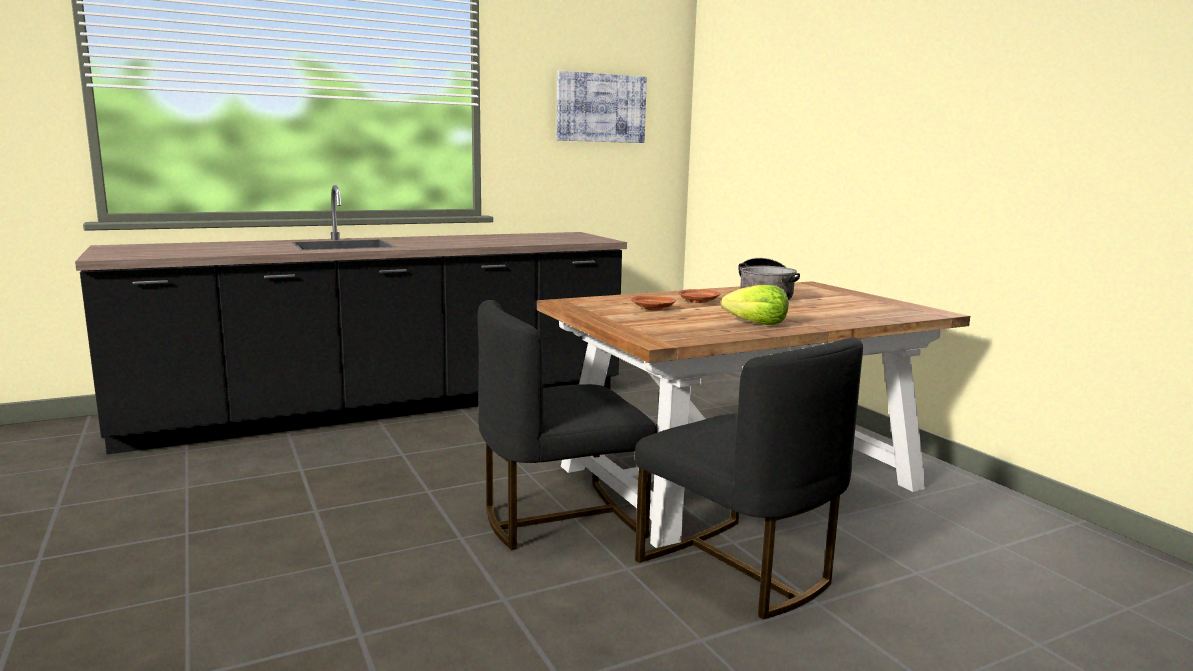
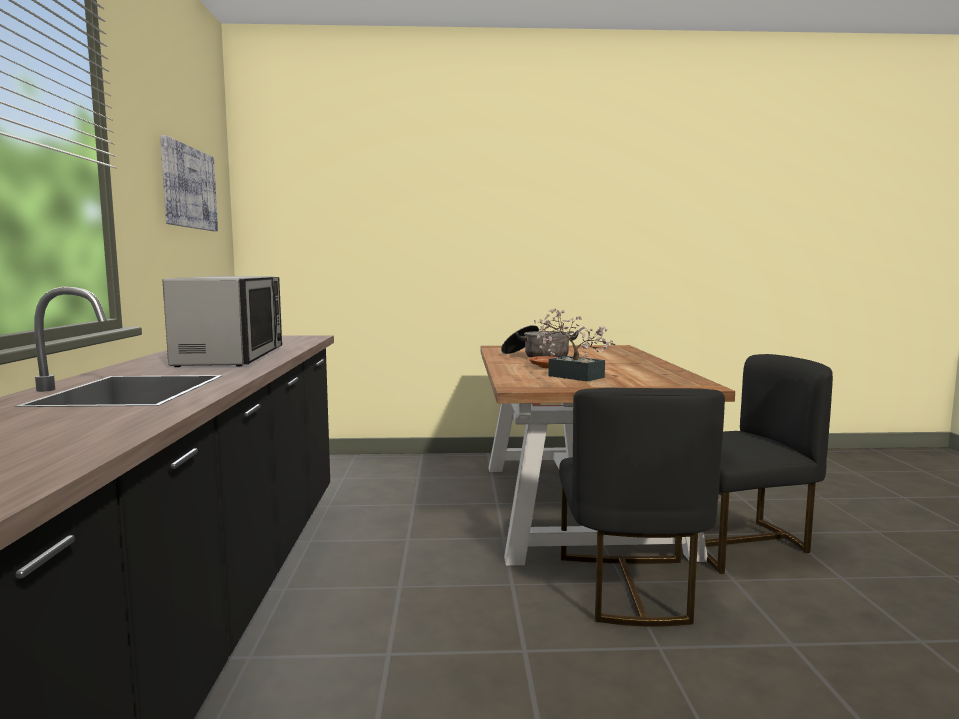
camera: 65 degrees left, 5 degrees down
(474, 241) = (232, 356): none -> microwave
(653, 309) = (571, 376): brown plate -> potted plant
(757, 324) = (645, 368): lettuce -> none

